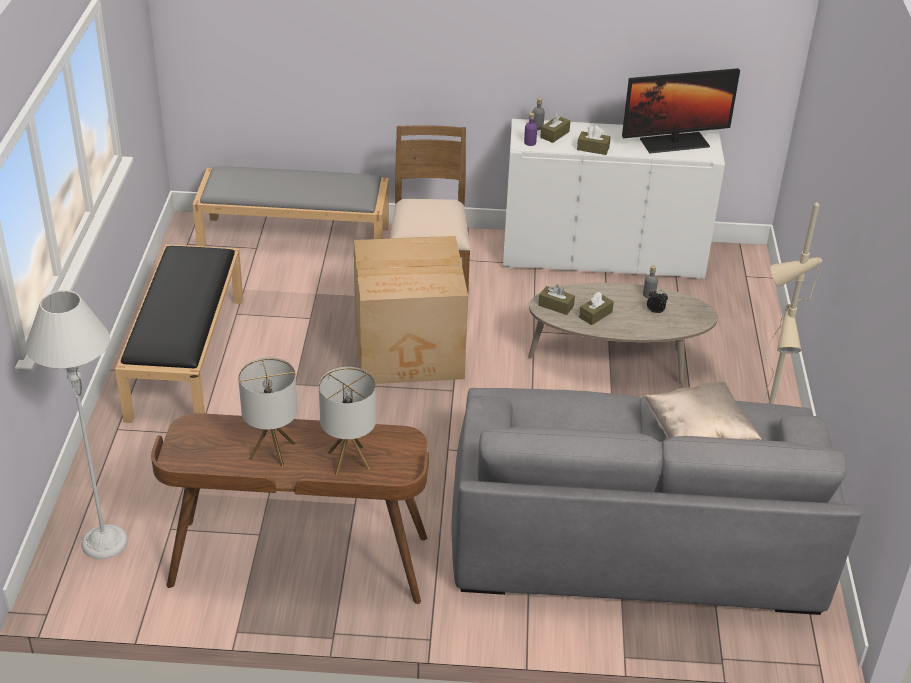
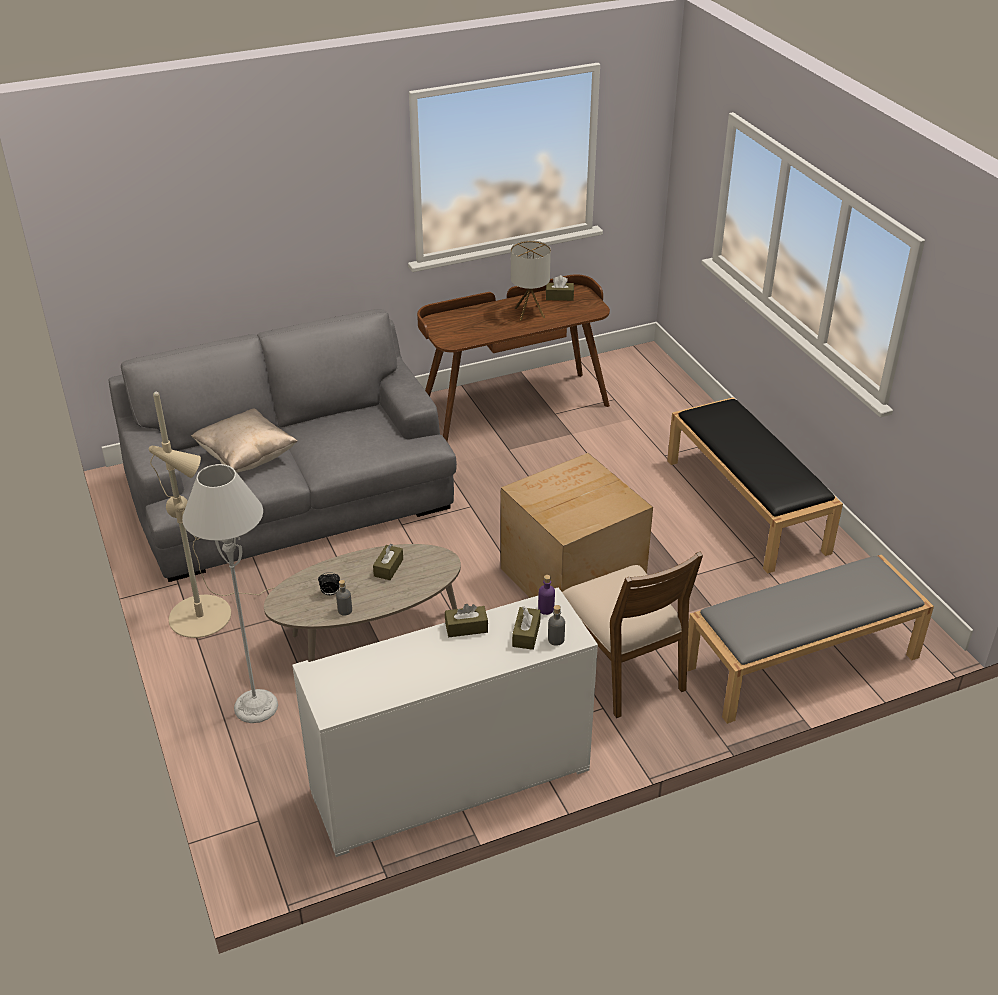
camera: 155 degrees right, 0 degrees up
(104, 542) = (645, 381): grey floor lamp -> grey floor lamp (256, 706)
(349, 460) = (476, 321): table lamp -> none
(556, 306) = (432, 564): brown tissue box -> brown tissue box (559, 297)
(674, 143) = (369, 677): monitor -> none

